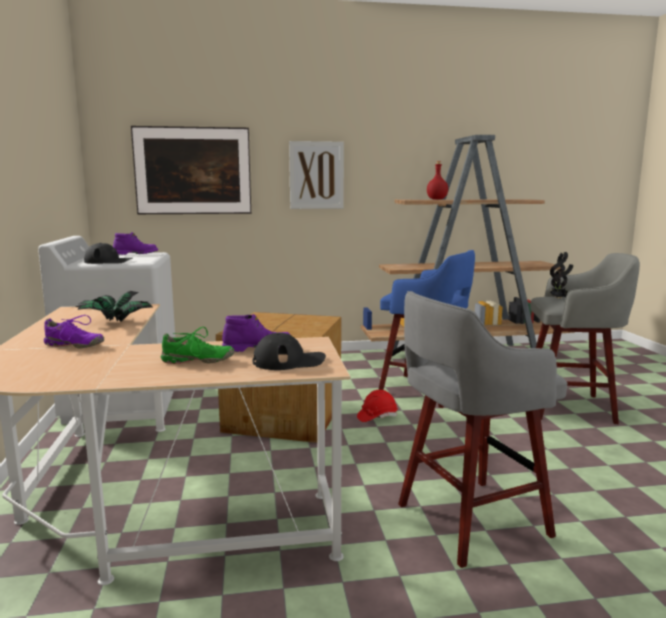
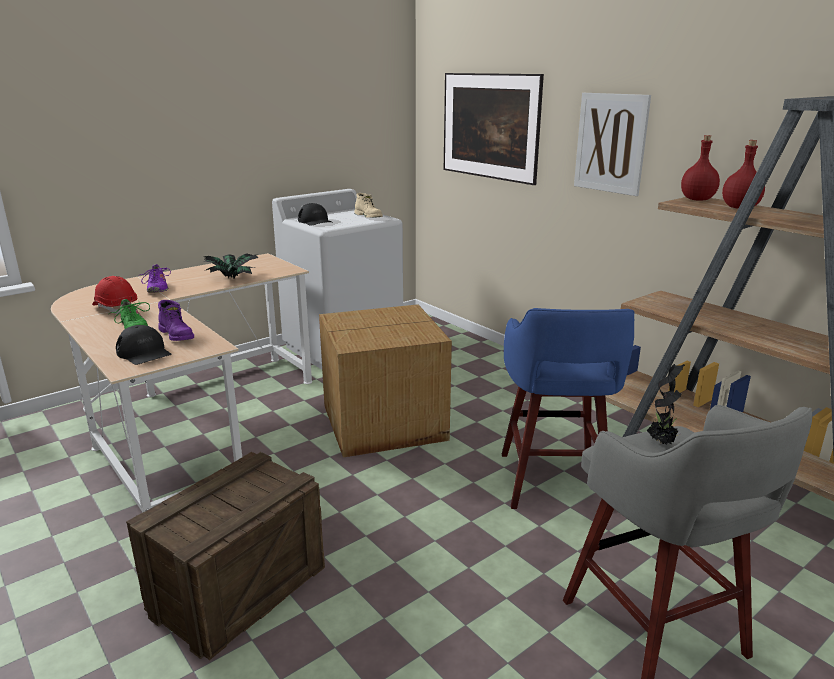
camera: 60 degrees right, 10 degrees up
(136, 254) = (369, 216): purple boot -> beige boot
(377, 416) = (437, 471): red hard hat -> red hard hat (116, 308)
(408, 199) = (697, 199): none -> red bottle
(468, 521) = (239, 589): grey stool -> crate

